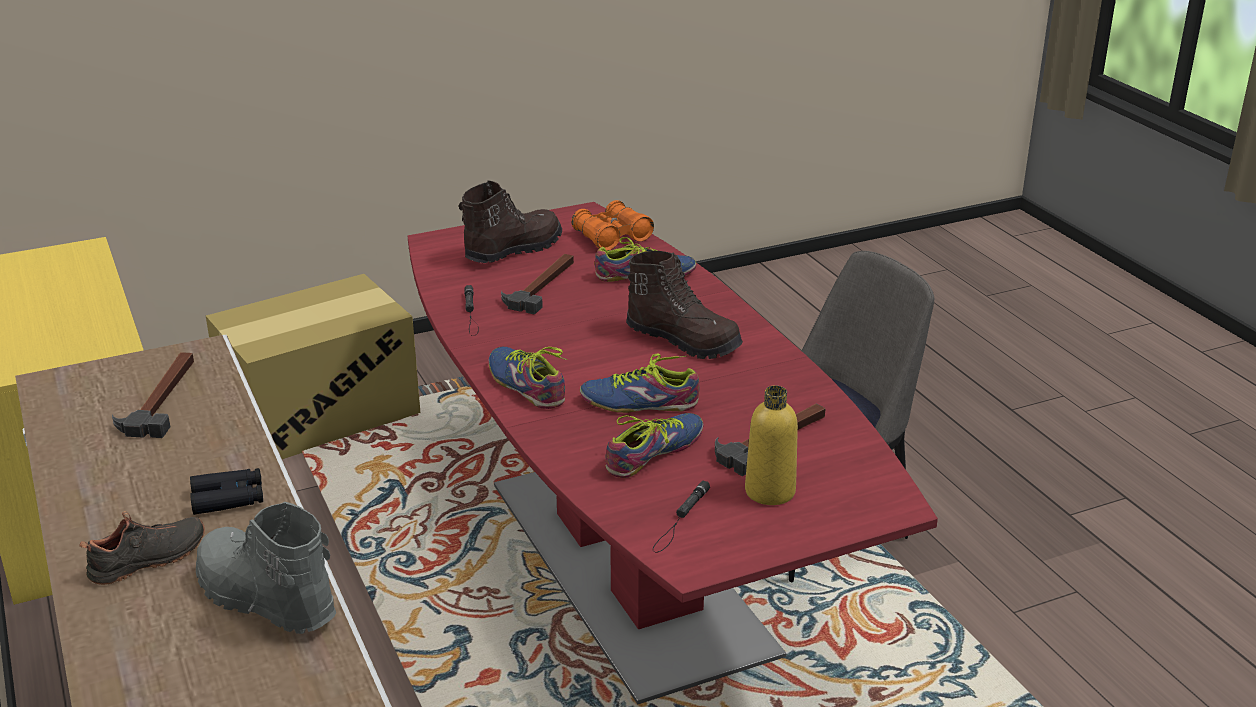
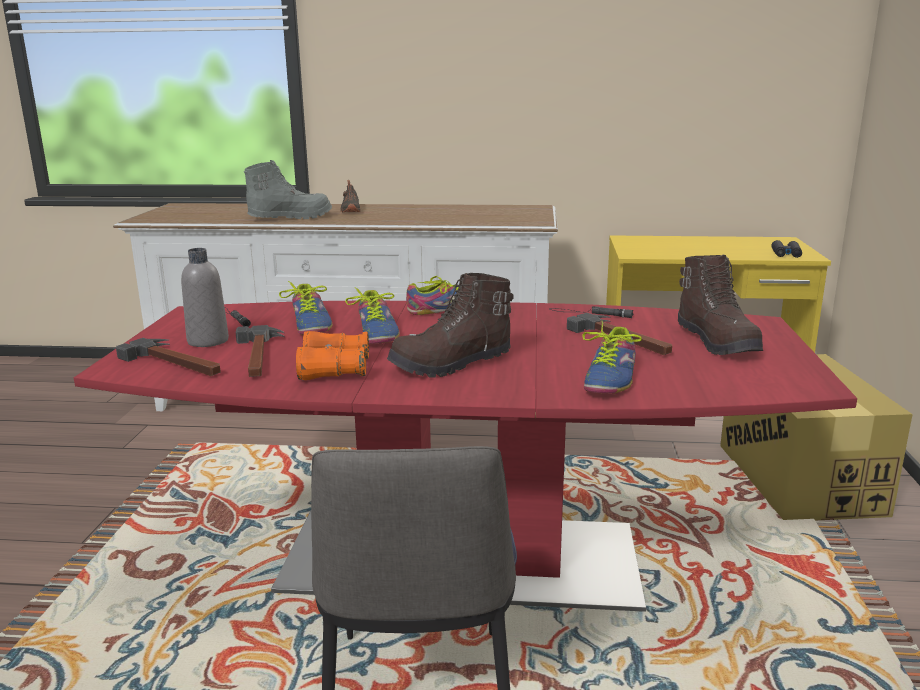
camera: 120 degrees right, 10 degrees down
(162, 398) = (490, 216): hammer -> hammer (175, 363)
(228, 499) = (375, 218): black binoculars -> black binoculars (786, 254)
(612, 237) = (728, 384): orange binoculars -> orange binoculars (334, 369)
(640, 403) = (377, 332): shoe -> shoe turned 135 degrees clockwise
(770, 491) = (208, 341): yellow bottle -> grey bottle

